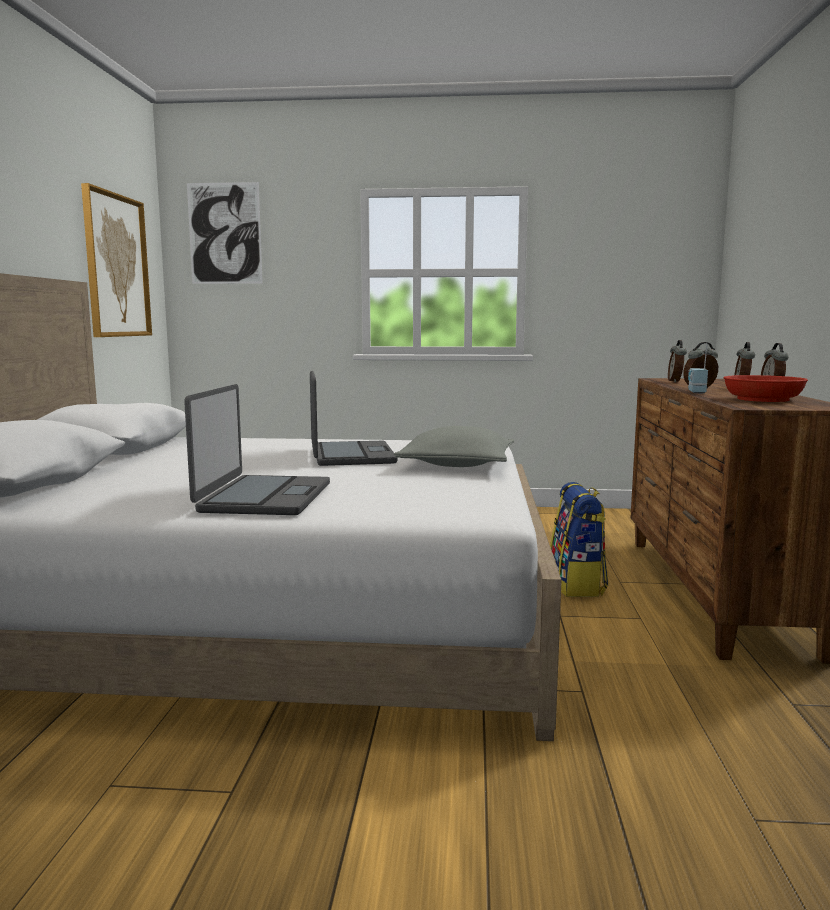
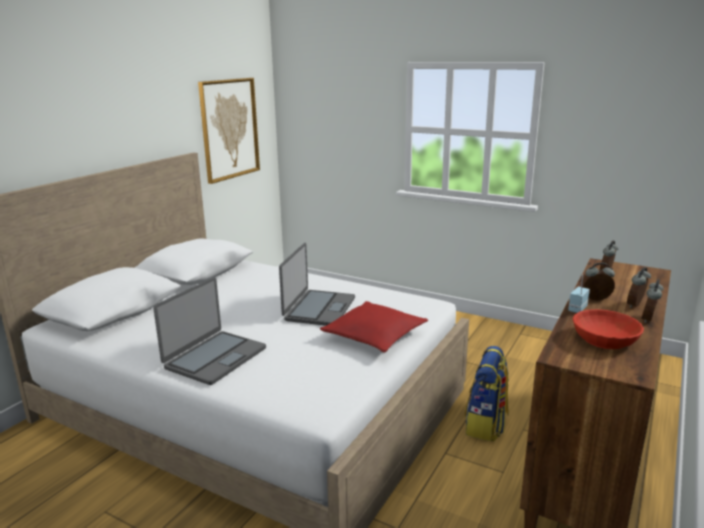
camera: 25 degrees right, 10 degrees up
(225, 233) = (313, 93): picture -> none
(457, 464) = (374, 335): grey pillow -> red pillow

